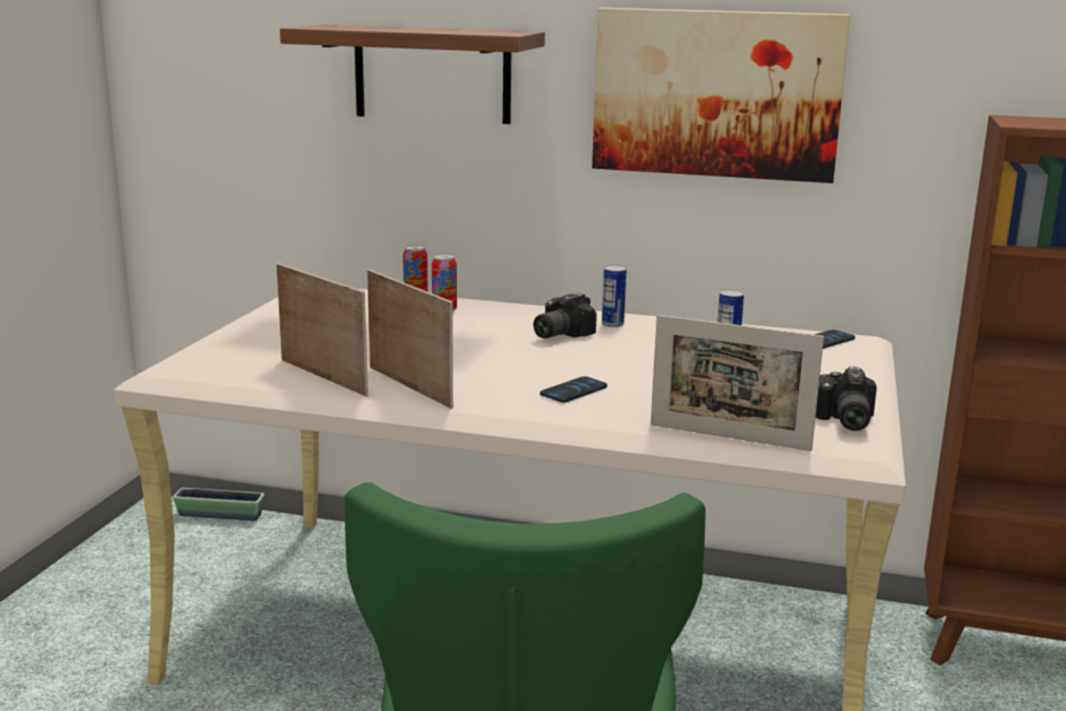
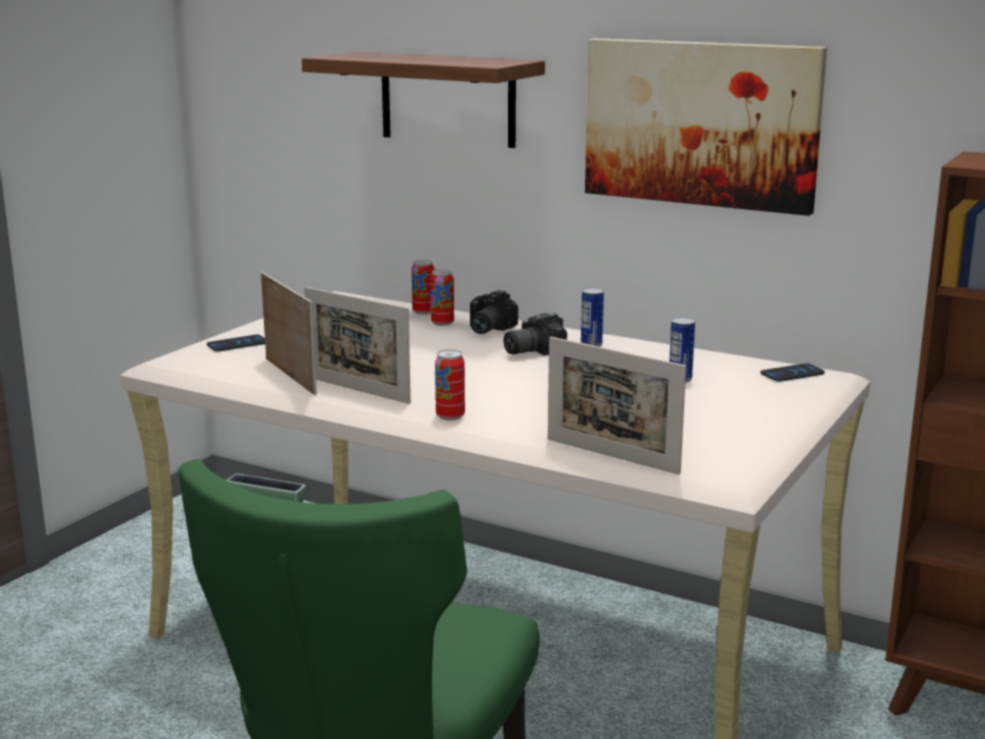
camera: 15 degrees right, 0 degrees up
(409, 387) = (358, 390): picture frame -> picture frame turned 150 degrees clockwise
(530, 408) = (450, 416): none -> can
(574, 391) = (502, 404): phone -> phone (237, 344)
(842, 421) = (735, 450): camera -> camera (486, 329)

